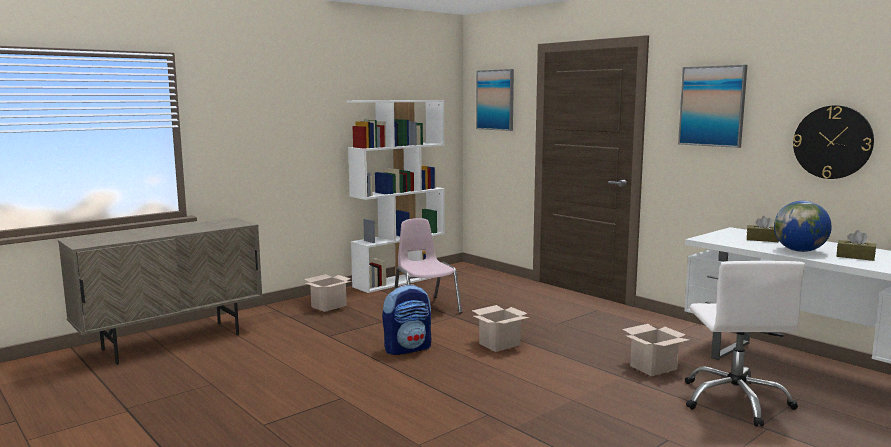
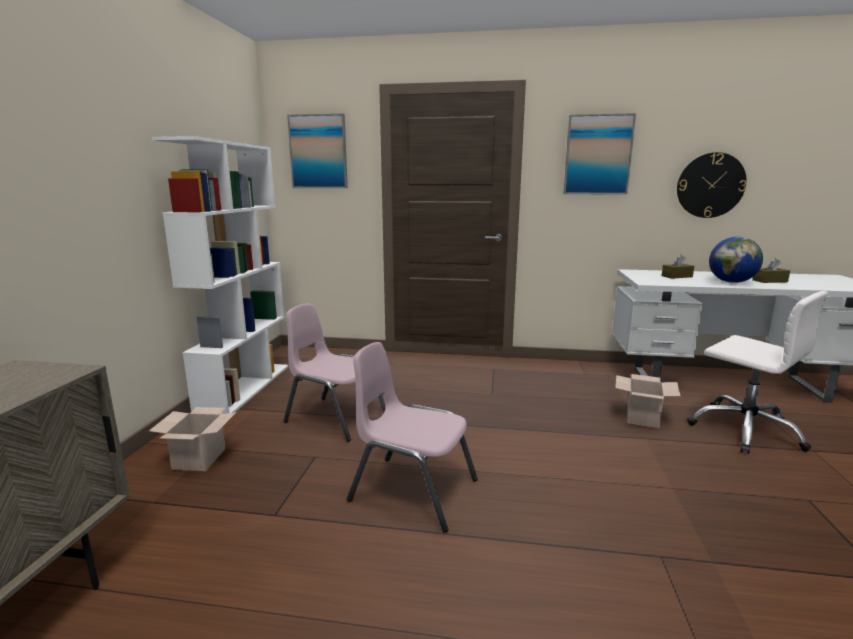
camera: 40 degrees left, 5 degrees up
(408, 349) = (413, 490): backpack -> pink chair
(500, 344) = (490, 440): cardboard box -> none

